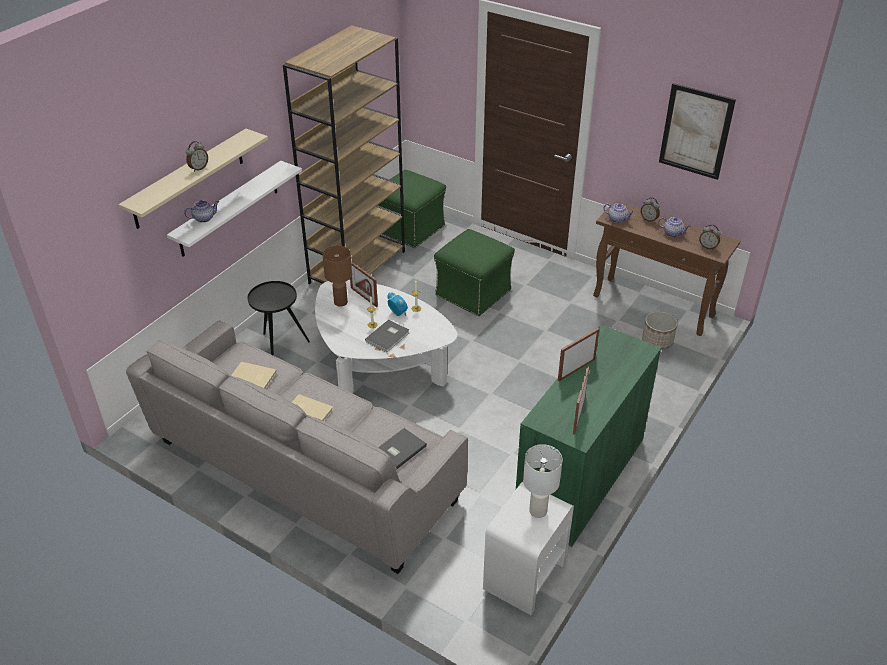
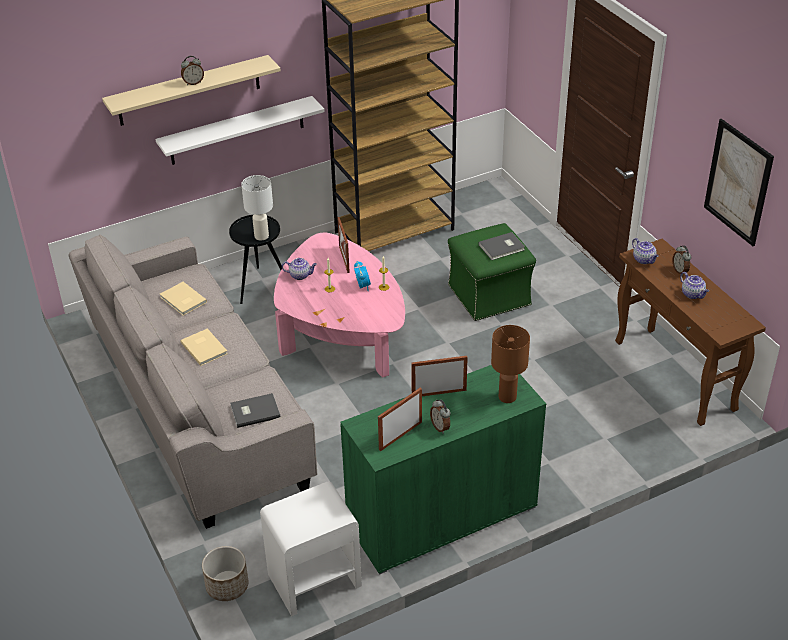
camera: 30 degrees right, 0 degrees up
(204, 218) = (198, 133): teapot -> teapot (300, 275)
(340, 302) = (319, 257): brown table lamp -> brown table lamp (507, 396)
(379, 362) = (341, 332): white coffee table -> pink coffee table
(388, 337) = (335, 305): grey book -> grey book (502, 248)
(410, 228) = (479, 207): green ottoman -> none
(537, 510) = (318, 512): white table lamp -> white table lamp (261, 236)
(657, 341) = (645, 414): planter -> planter (227, 586)
(708, 247) = (719, 322): alarm clock -> alarm clock (440, 427)

